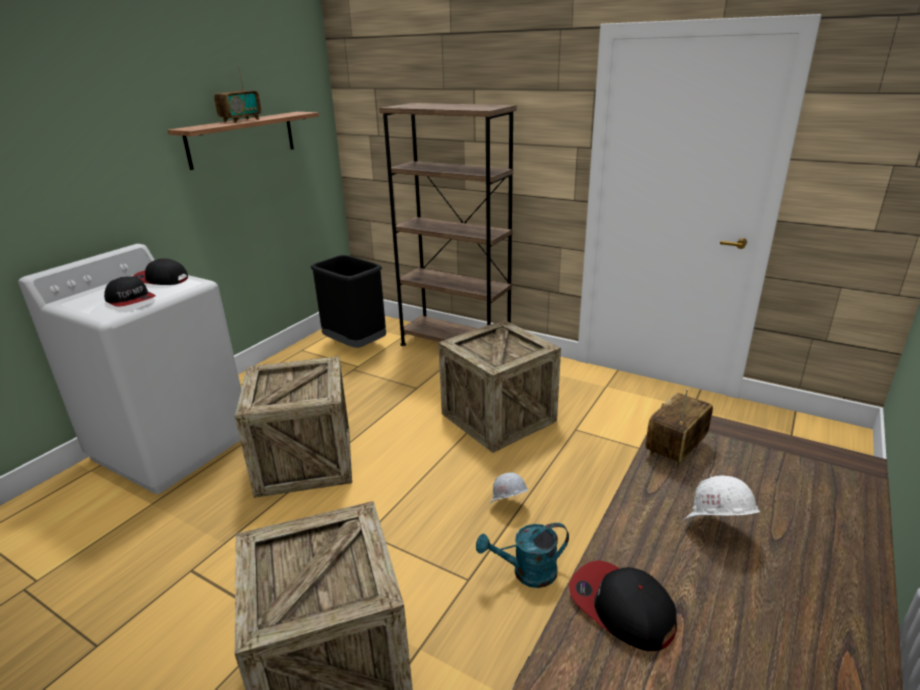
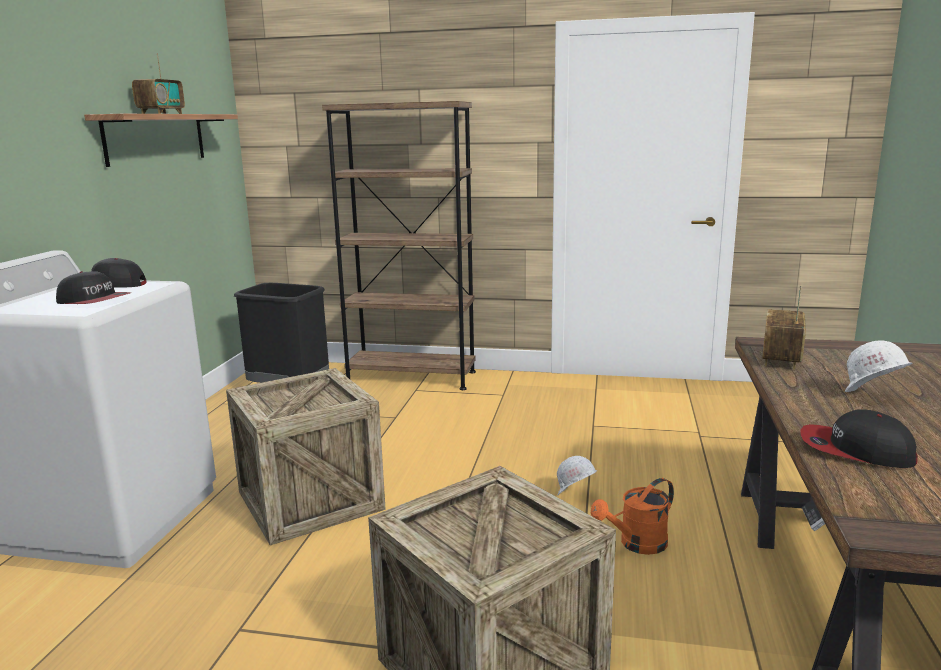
camera: 20 degrees left, 10 degrees down
(498, 417) = (507, 428): crate -> none
(527, 573) = (637, 544): turquoise watering can -> orange watering can

